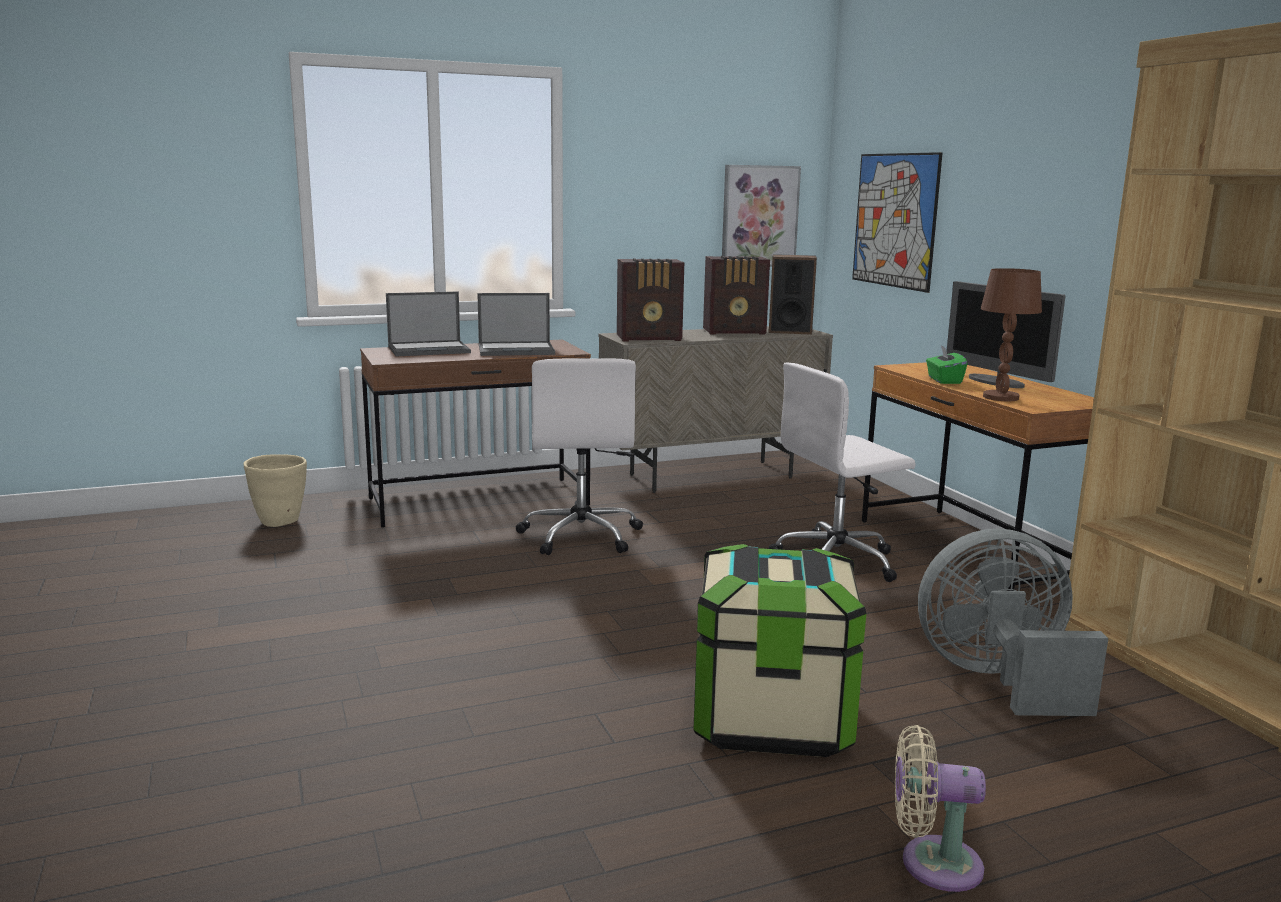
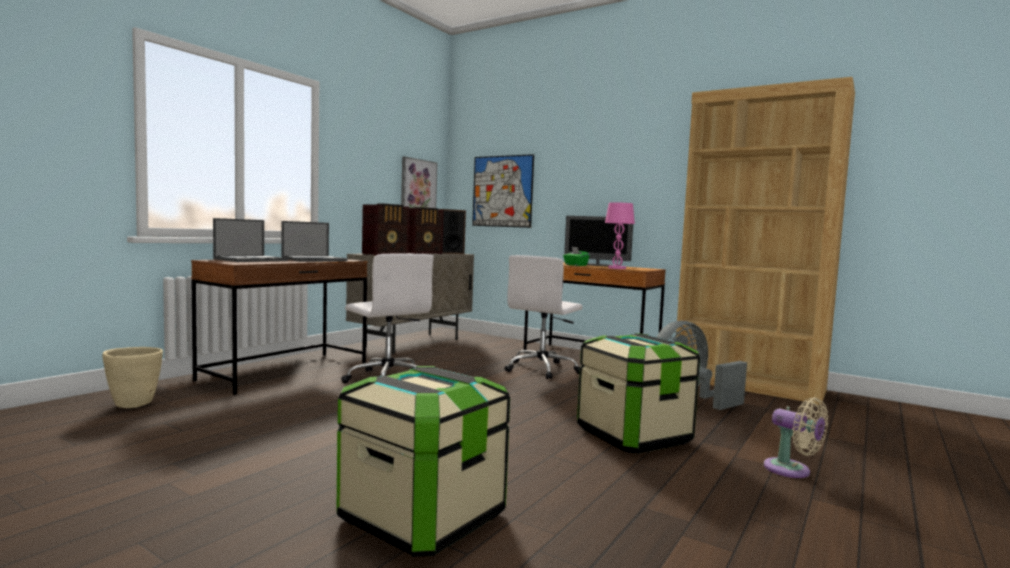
camera: 35 degrees left, 10 degrees down
(327, 746) = (422, 517): none -> storage box
(932, 863) = (791, 470): beige fan -> beige fan turned 105 degrees counterclockwise
(1001, 397) = (617, 268): brown table lamp -> pink table lamp

